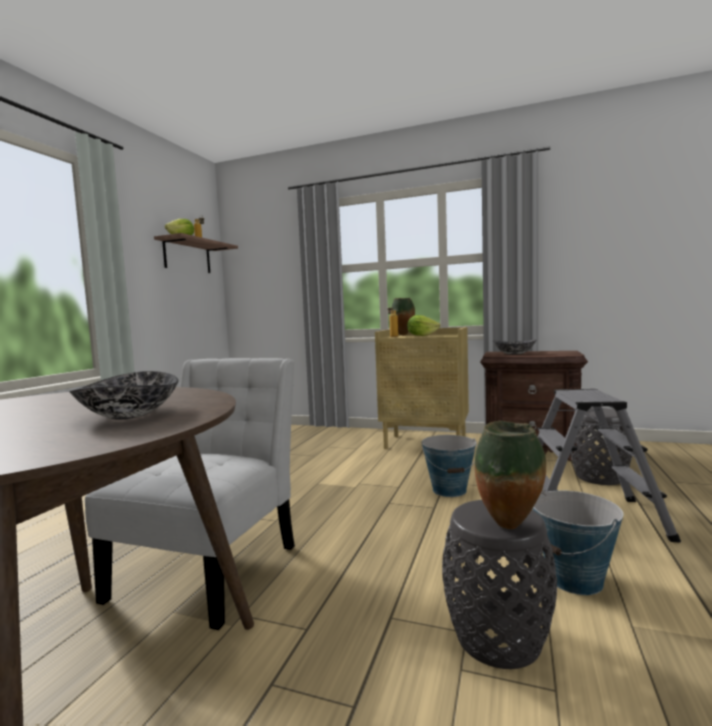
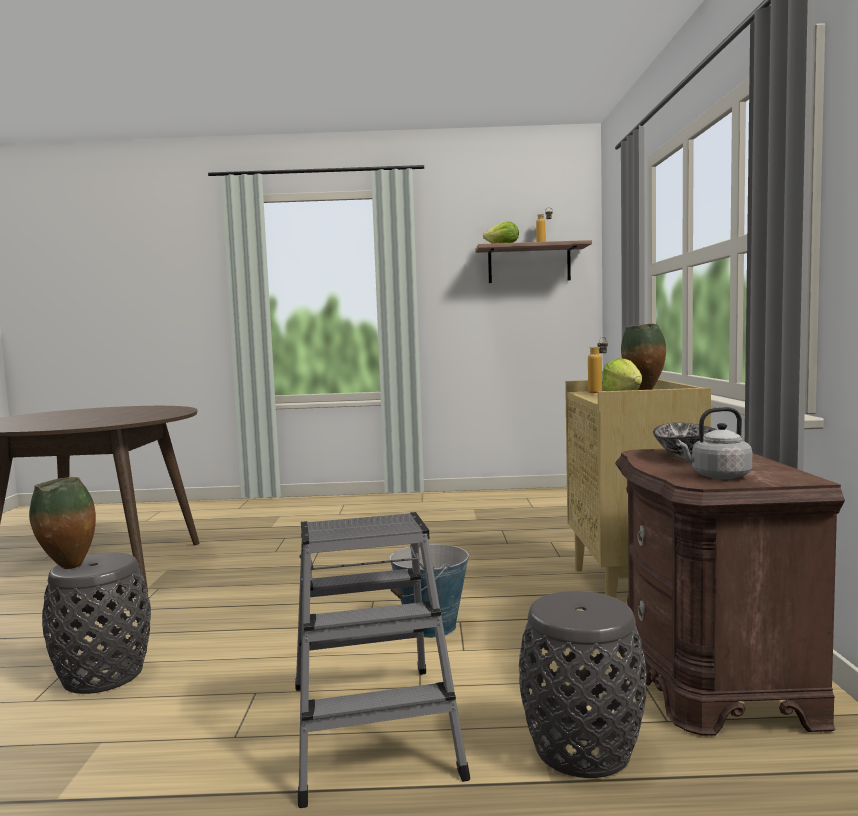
camera: 70 degrees right, 0 degrees up
(131, 414) = (78, 422): bowl -> none
(213, 566) = (225, 565): white chair -> none
(559, 354) = (717, 476): none -> grey kettle
(575, 579) = (193, 712): bucket -> none

